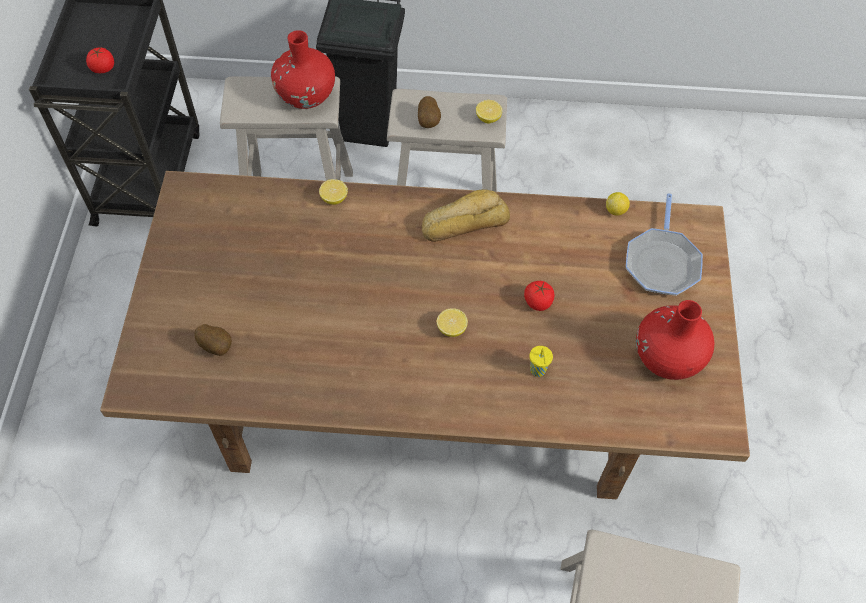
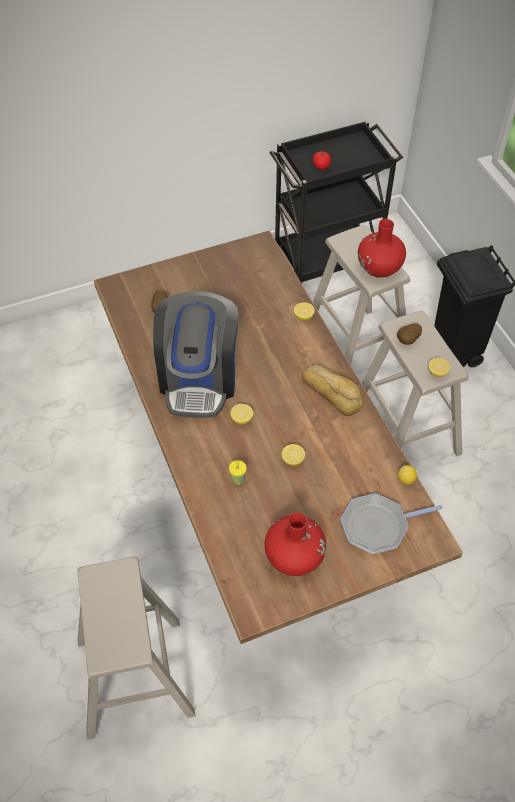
camera: 65 degrees right, 5 degrees down
(362, 349) = (199, 379): none -> coffee machine
(538, 302) = (293, 460): tomato -> lemon

